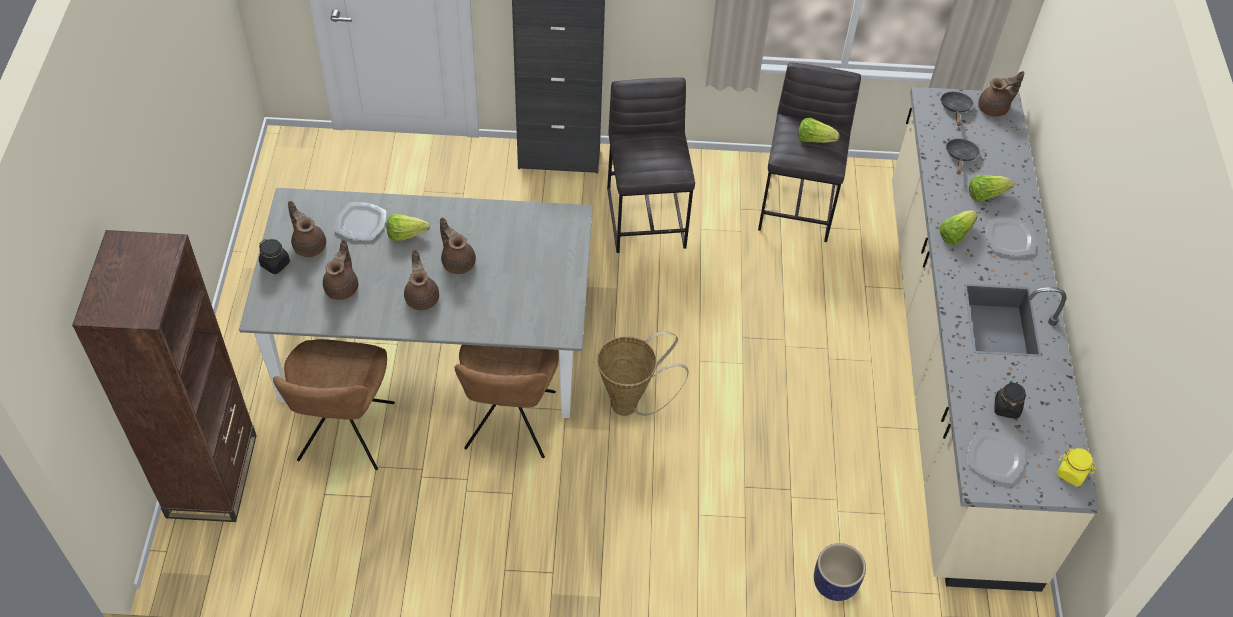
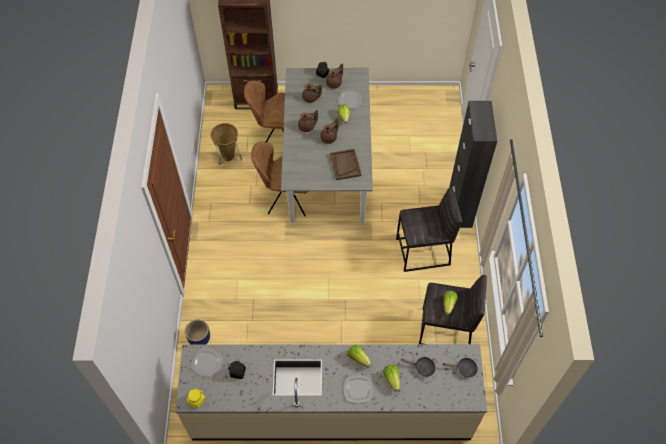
camera: 90 degrees right, 5 degrees up
(529, 241) = (345, 165): none -> brown tray
(631, 404) = (299, 249): basket -> basket (228, 159)
(994, 108) = (468, 393): brown teapot -> none

